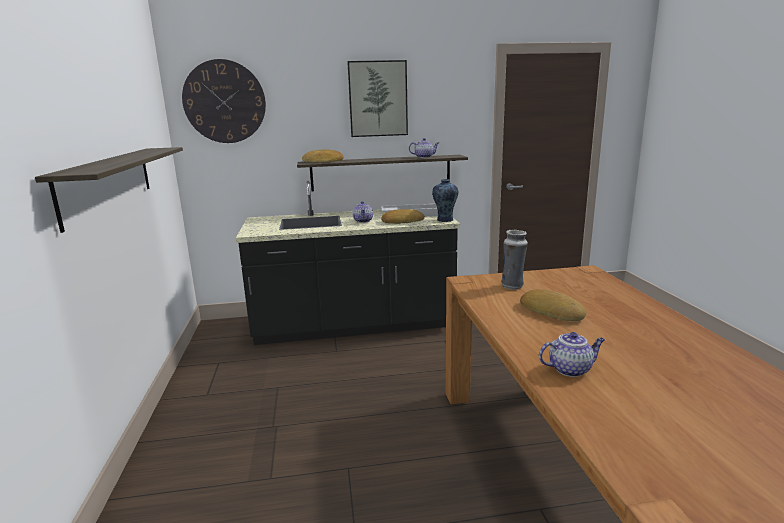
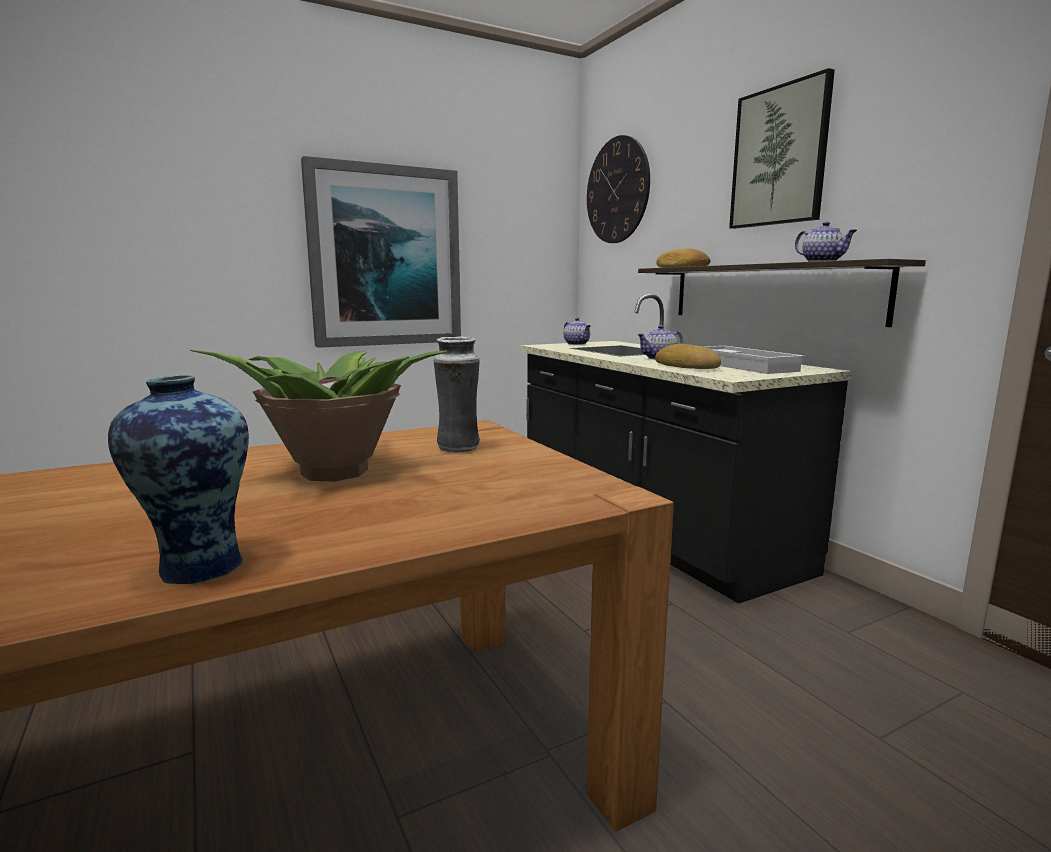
camera: 70 degrees right, 5 degrees down
(108, 182) = (385, 257): shelf -> picture
(445, 220) = (737, 376): vase -> vase (197, 567)
(552, 311) = (332, 471): bread -> potted plant
(570, 369) = (88, 482): teapot -> teapot (577, 344)

